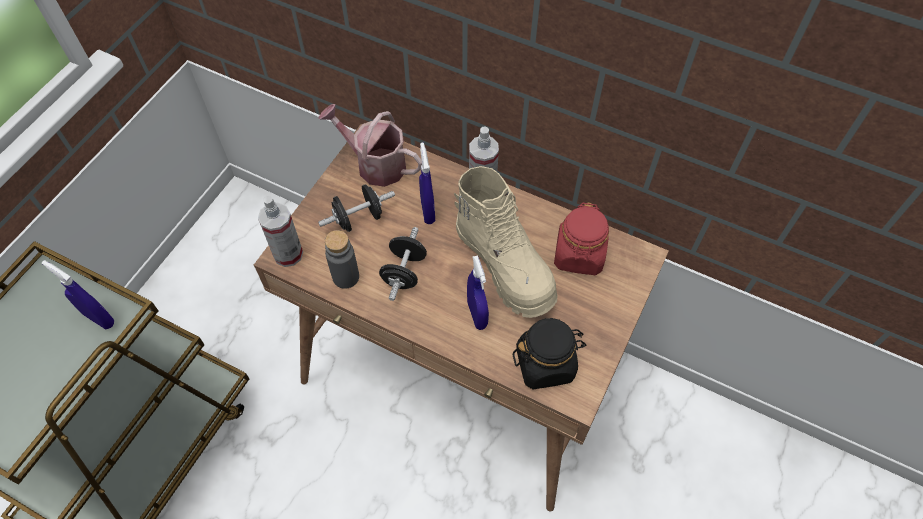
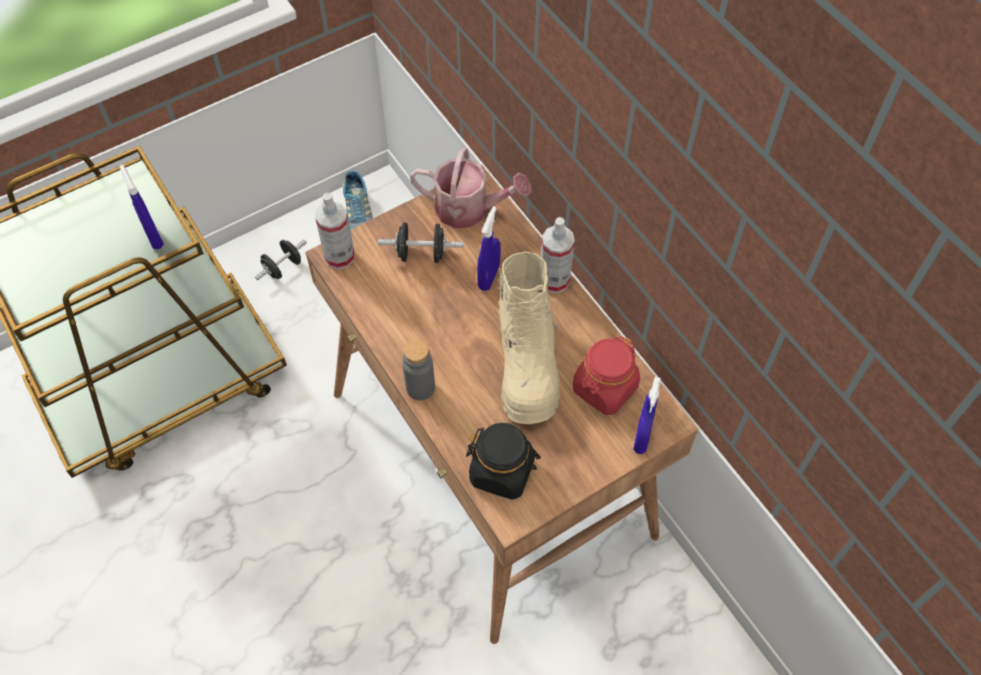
camera: 30 degrees right, 0 degrees up
(232, 229) = (357, 216): none -> shoe
(346, 277) = (376, 302): grey bottle -> grey bottle (420, 387)
(375, 164) = (469, 209): watering can -> watering can turned 135 degrees clockwise
(404, 272) = (430, 323): black dumbbell -> black dumbbell (283, 267)
(477, 314) = (470, 395): blue spray bottle -> blue spray bottle (641, 437)

